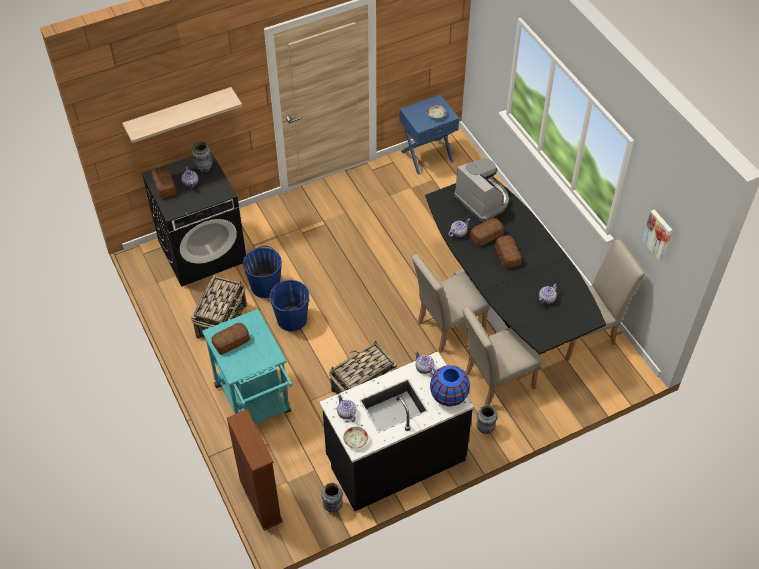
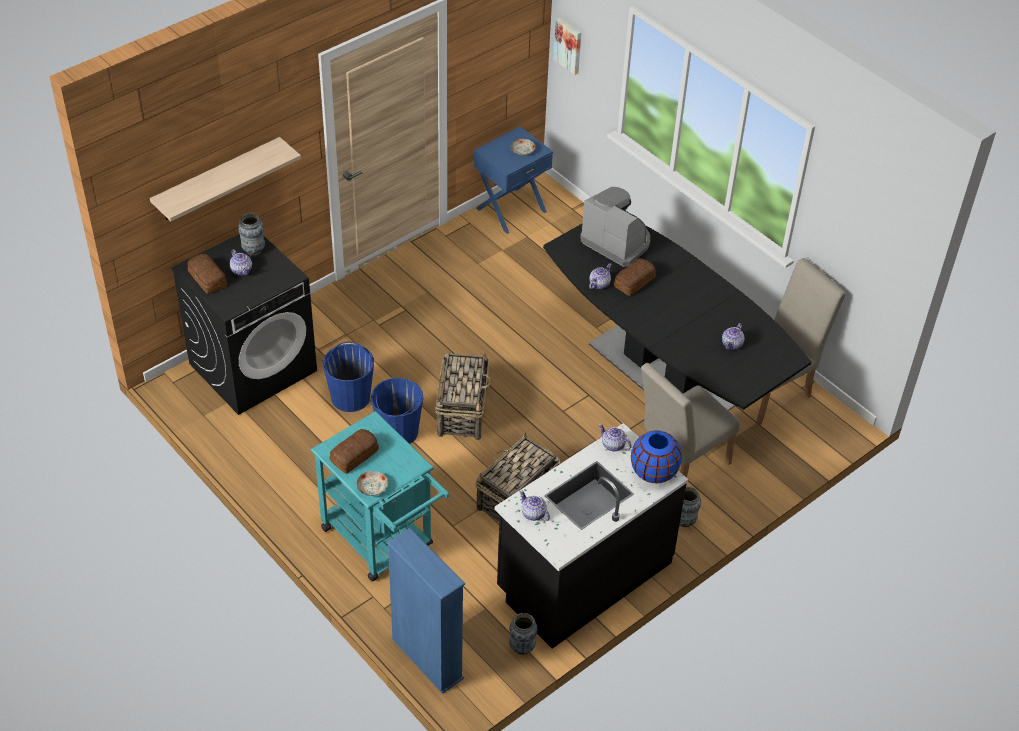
camera: 15 degrees left, 5 degrees down
(222, 320) = (306, 448): basket -> basket (462, 410)
(260, 501) = (427, 658): brown bookcase -> blue bookcase
(355, 440) = (555, 544): plate -> plate (371, 488)
(446, 328) = (599, 410): beige chair -> none
(507, 255) = (668, 300): bread -> none
(658, 234) = (861, 237): picture -> picture (568, 45)

